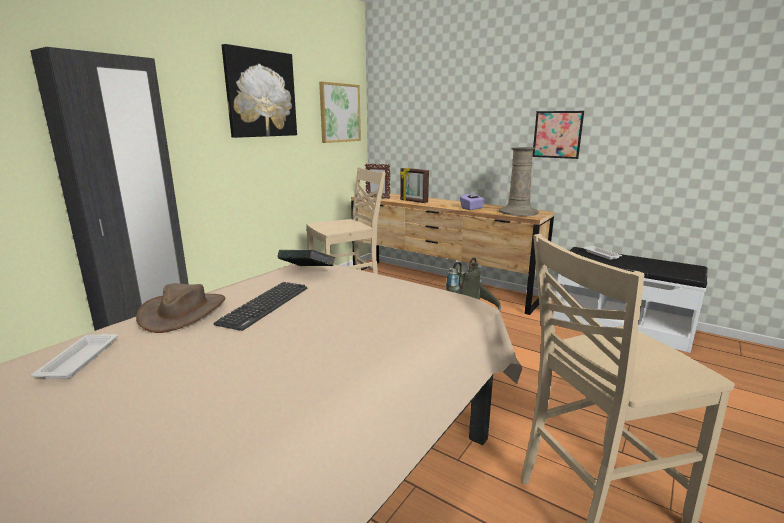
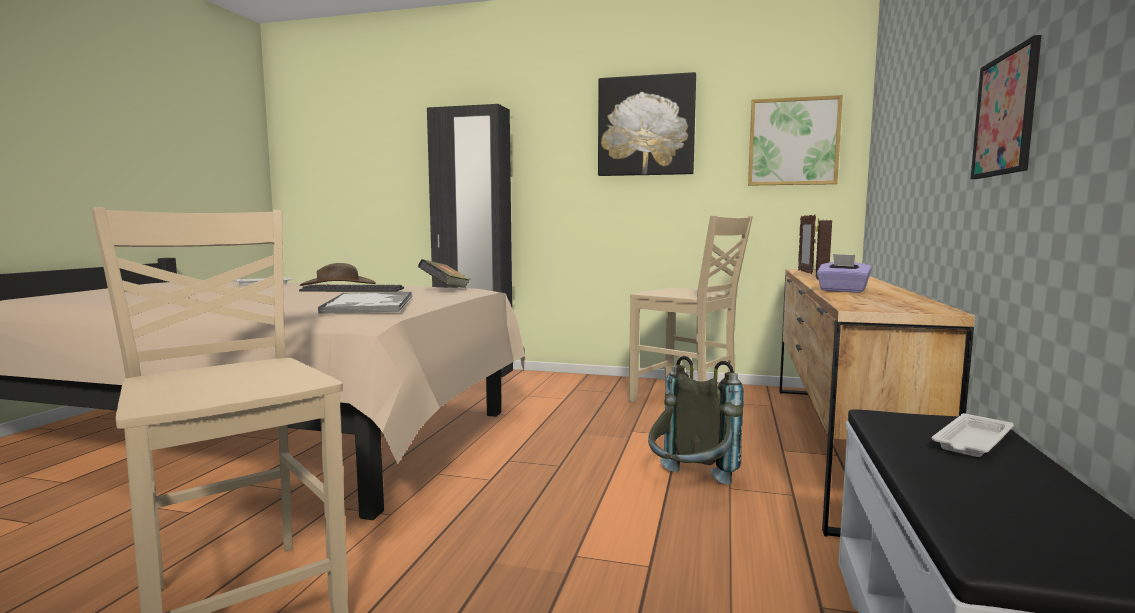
camera: 70 degrees right, 10 degrees down
(397, 300) = (369, 305): none -> tray
(518, 212) = (879, 303): beige vase -> none

